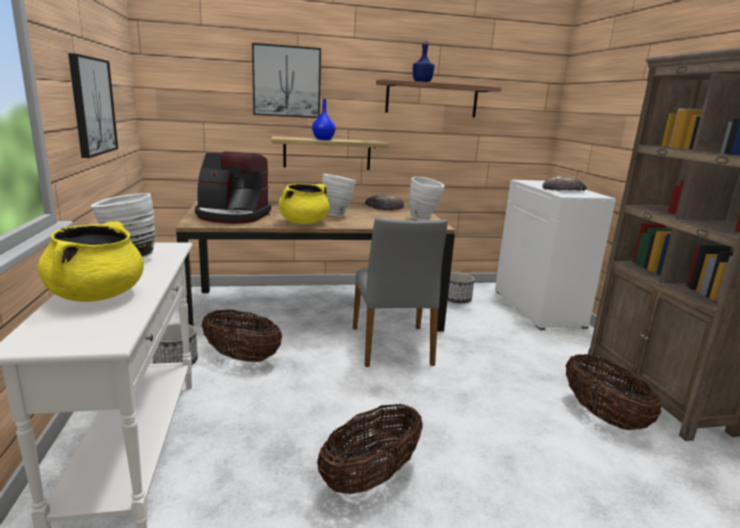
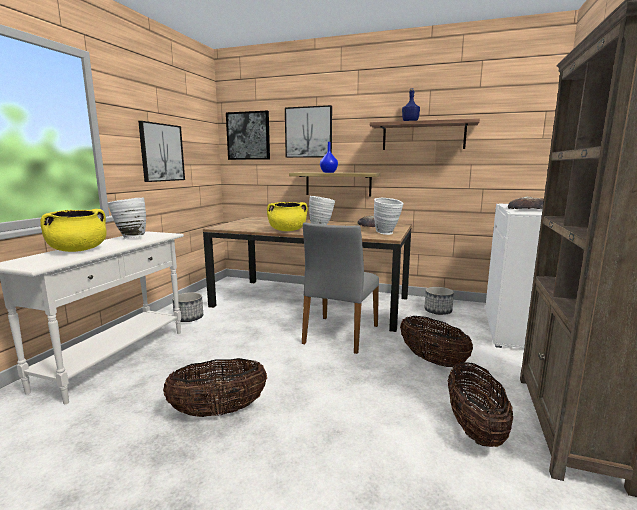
camera: 30 degrees right, 5 degrees down
(189, 78) = (248, 136): none -> picture
(232, 216) = (249, 225): coffee machine -> none
(242, 357) = (228, 322): basket -> basket (432, 360)

